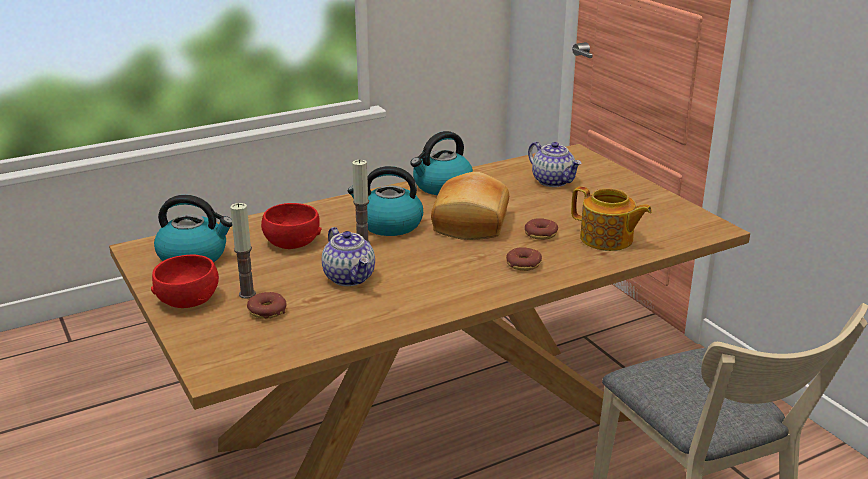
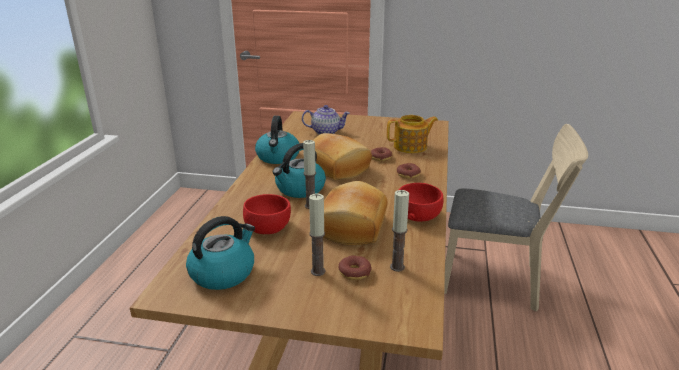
camera: 50 degrees left, 0 degrees up
(188, 299) = (289, 299): red bowl -> red bowl (418, 215)
(304, 328) = (397, 267): none -> candle
(350, 278) = (350, 226): teapot -> bread

